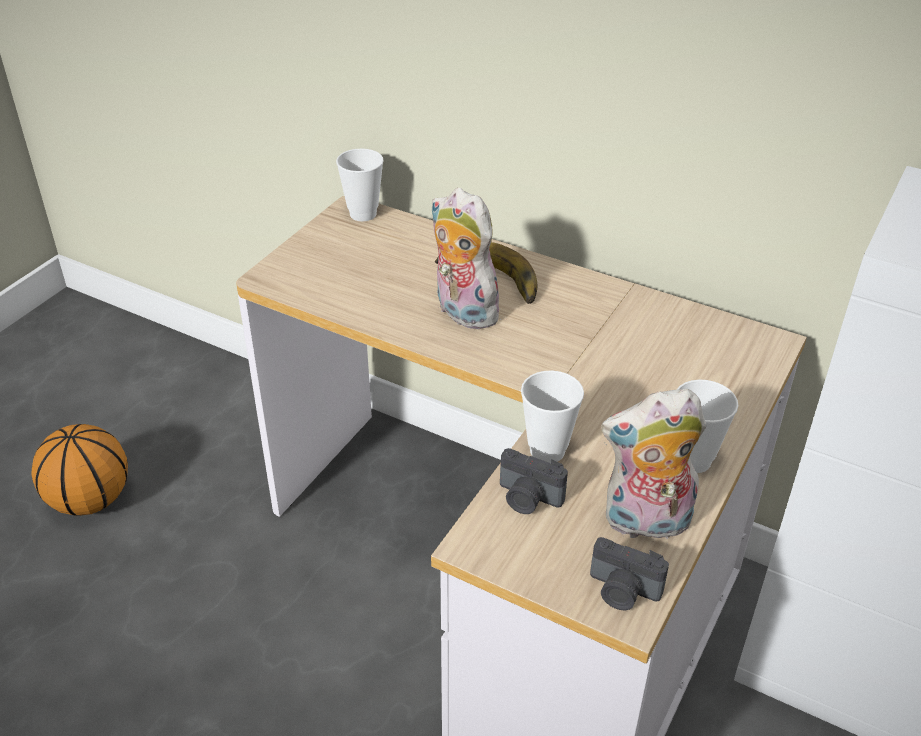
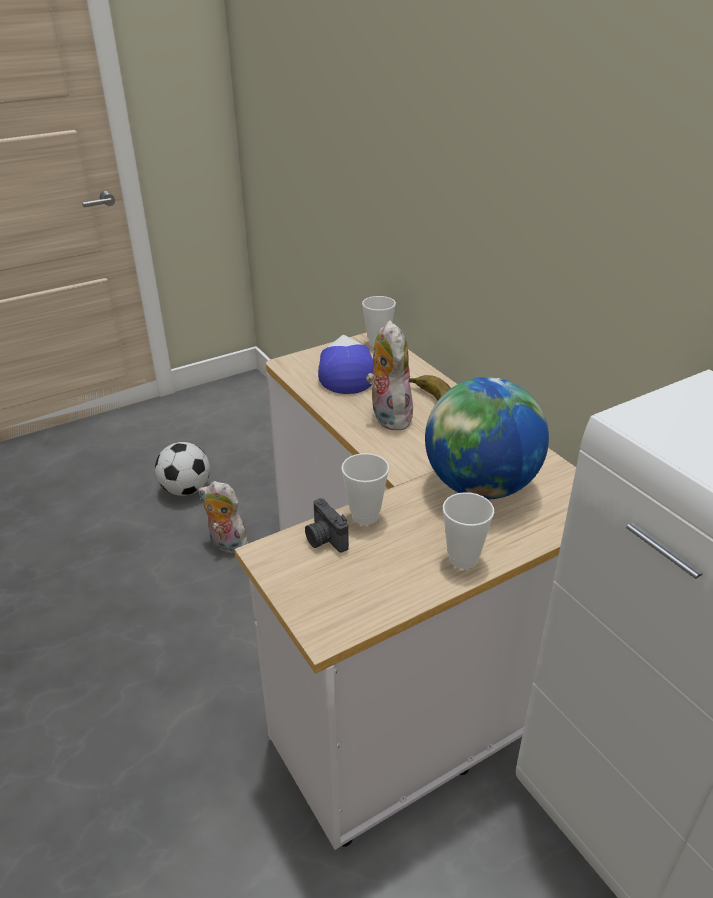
camera: 30 degrees right, 5 degrees down
(89, 499) = (186, 489): basketball -> football
(356, 268) = (345, 373): none -> cap
(622, 591) = (333, 619): camera -> none
(639, 366) = (480, 486): none -> globe
(645, 523) = (390, 584): plush toy -> plush toy (226, 545)

